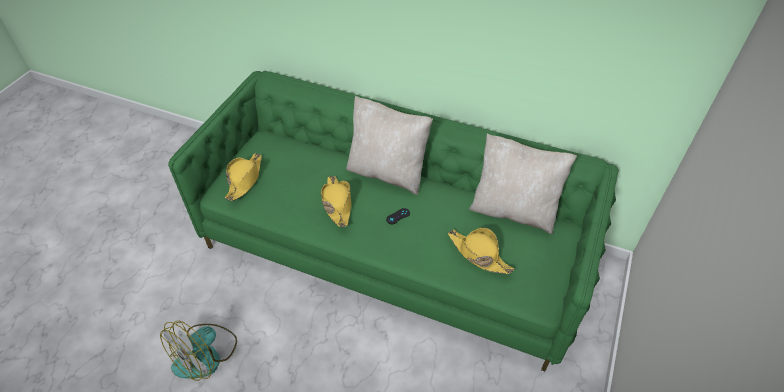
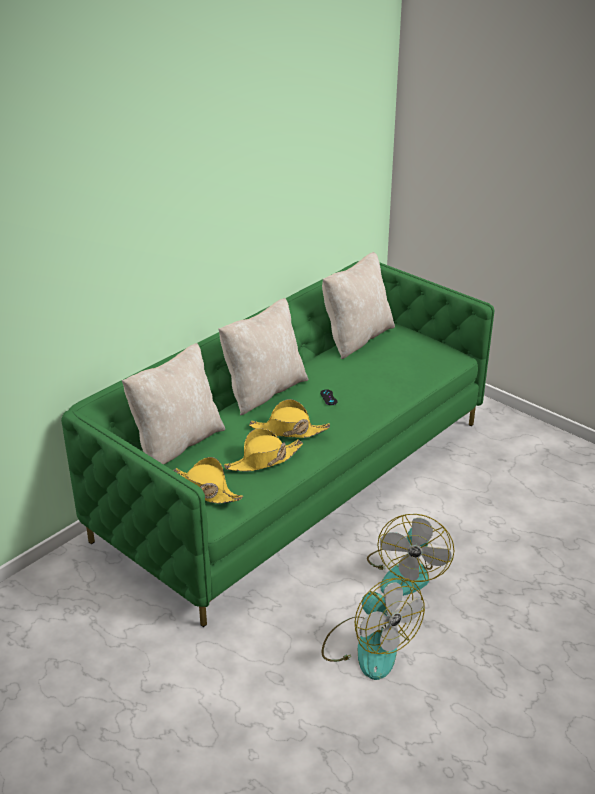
camera: 70 degrees left, 15 degrees down
(297, 146) = (177, 443): none -> beige pillow
(298, 362) = (406, 572): none -> fan
(478, 254) = (397, 367): yellow hat -> yellow hat (264, 460)

